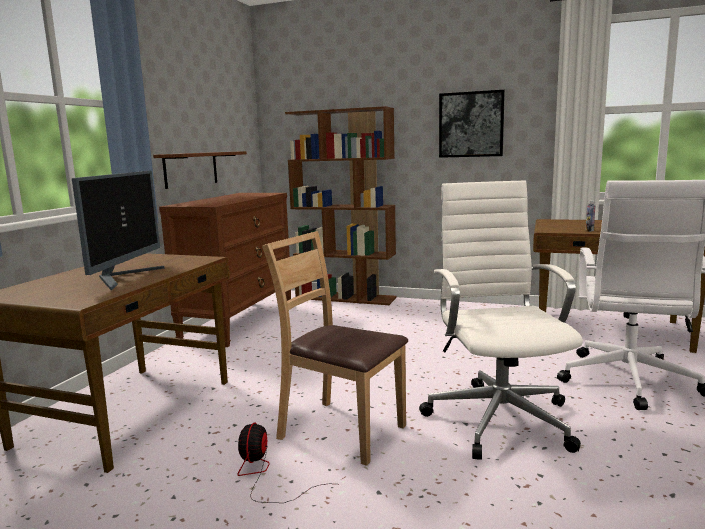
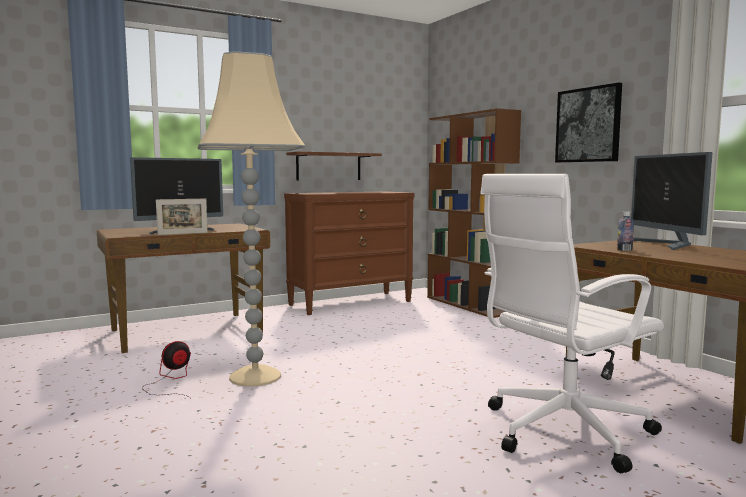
camera: 40 degrees right, 5 degrees down
(154, 280) = (183, 233): none -> picture frame
(341, 431) = (256, 376): brown chair -> beige floor lamp
(499, 417) = (371, 408): white office chair -> none
(582, 222) = (667, 245): none -> monitor

